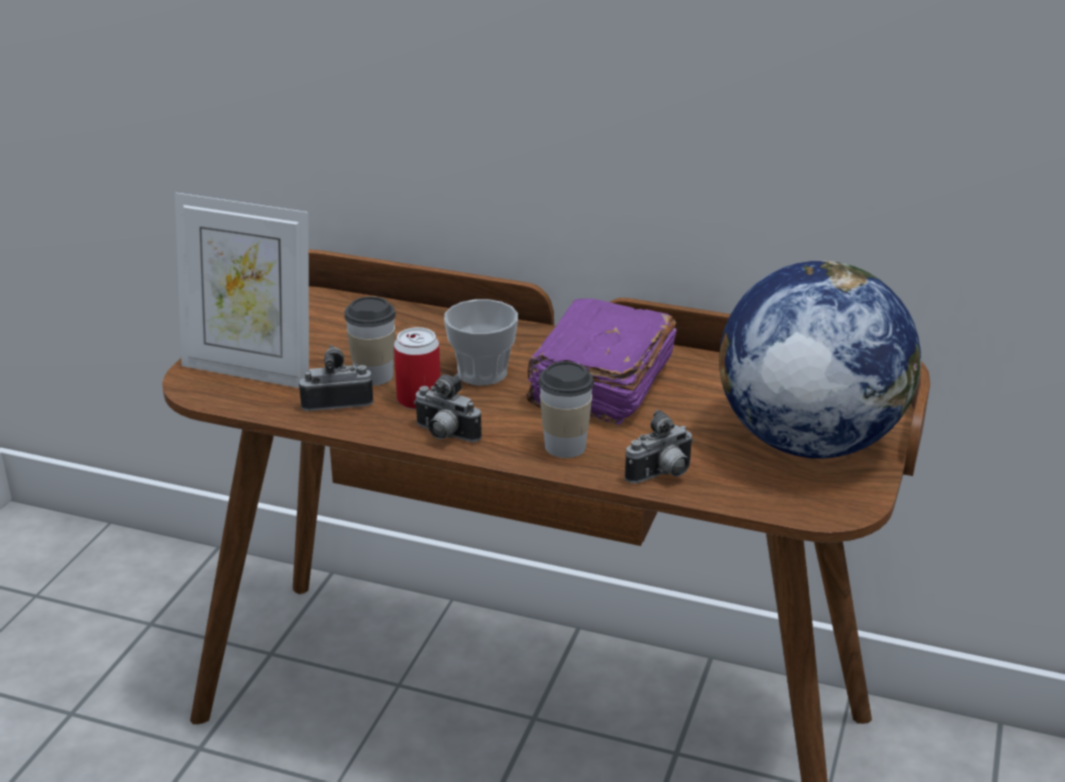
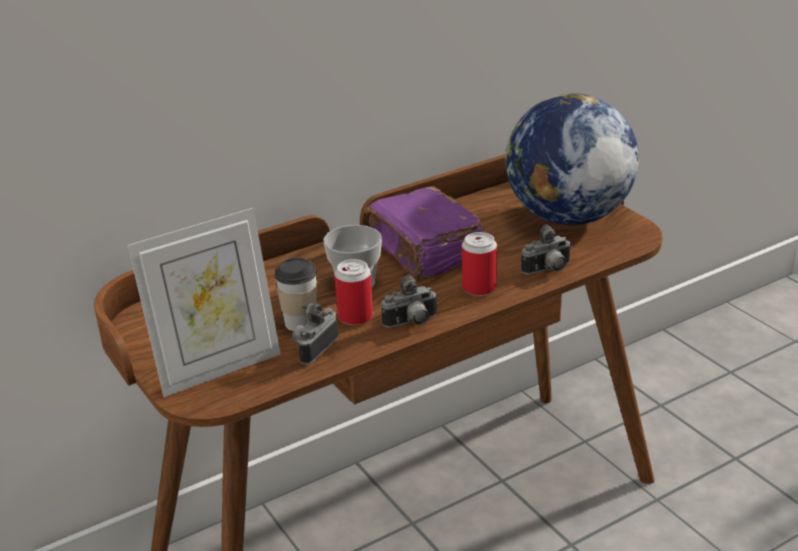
camera: 50 degrees left, 0 degrees up
(565, 446) = (479, 288): cup -> can
(662, 475) = (548, 270): camera -> camera turned 60 degrees clockwise

